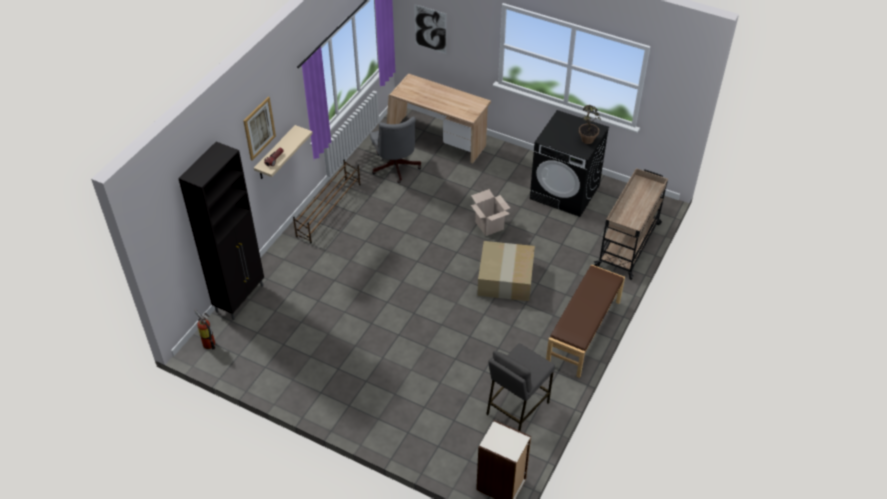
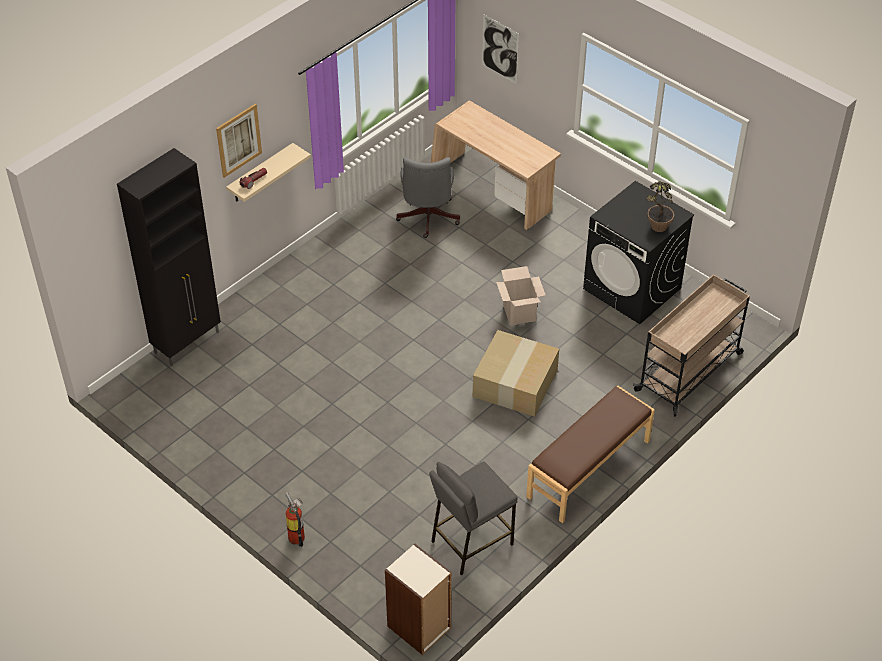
camera: 15 degrees right, 0 degrees up
(209, 342) = (135, 386): fire extinguisher -> fire extinguisher (297, 535)
(329, 210) = (328, 255): brown shoe rack -> none

